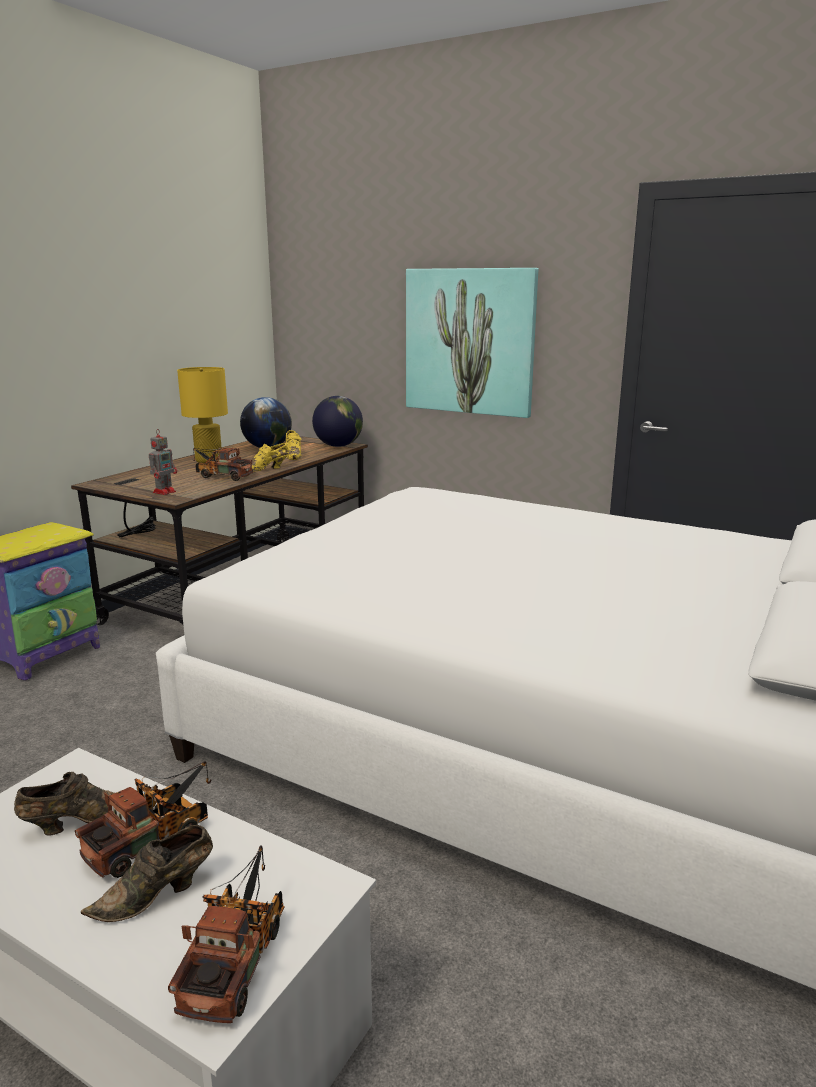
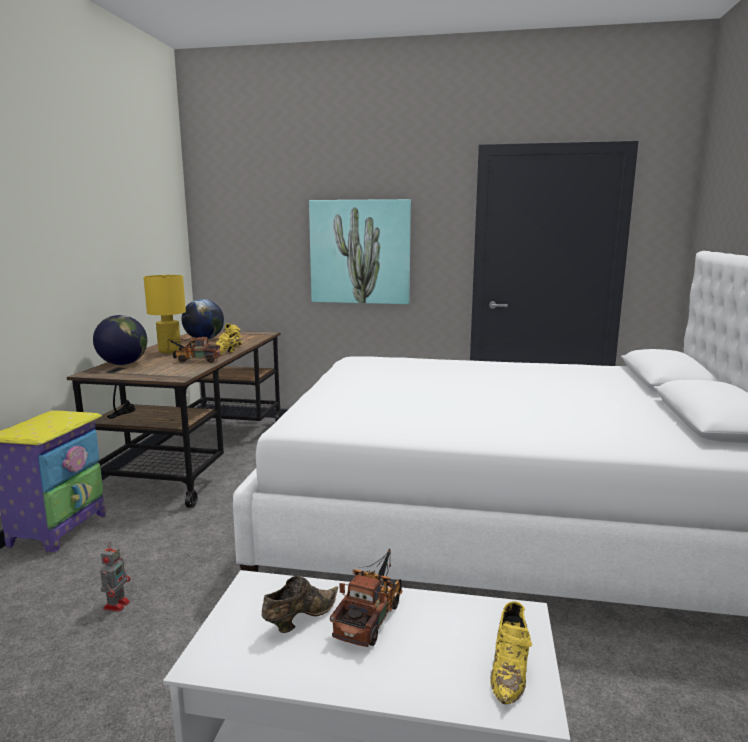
camera: 20 degrees left, 5 degrees down
(157, 895) = (414, 649): brown shoe -> none
(165, 491) = (161, 374): toy robot -> toy robot (117, 604)
(238, 955) = (510, 669): toy truck -> yellow shoe
(338, 446) = (259, 334): globe -> globe (123, 364)

